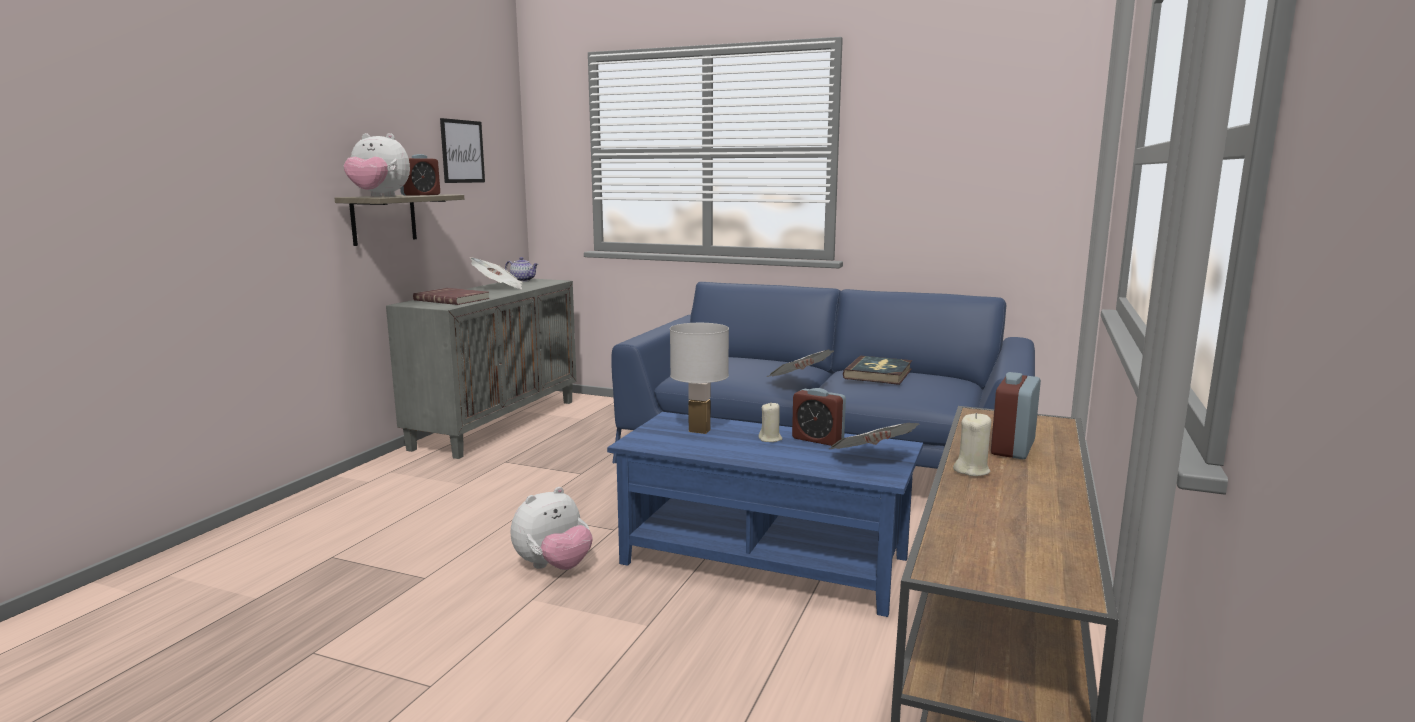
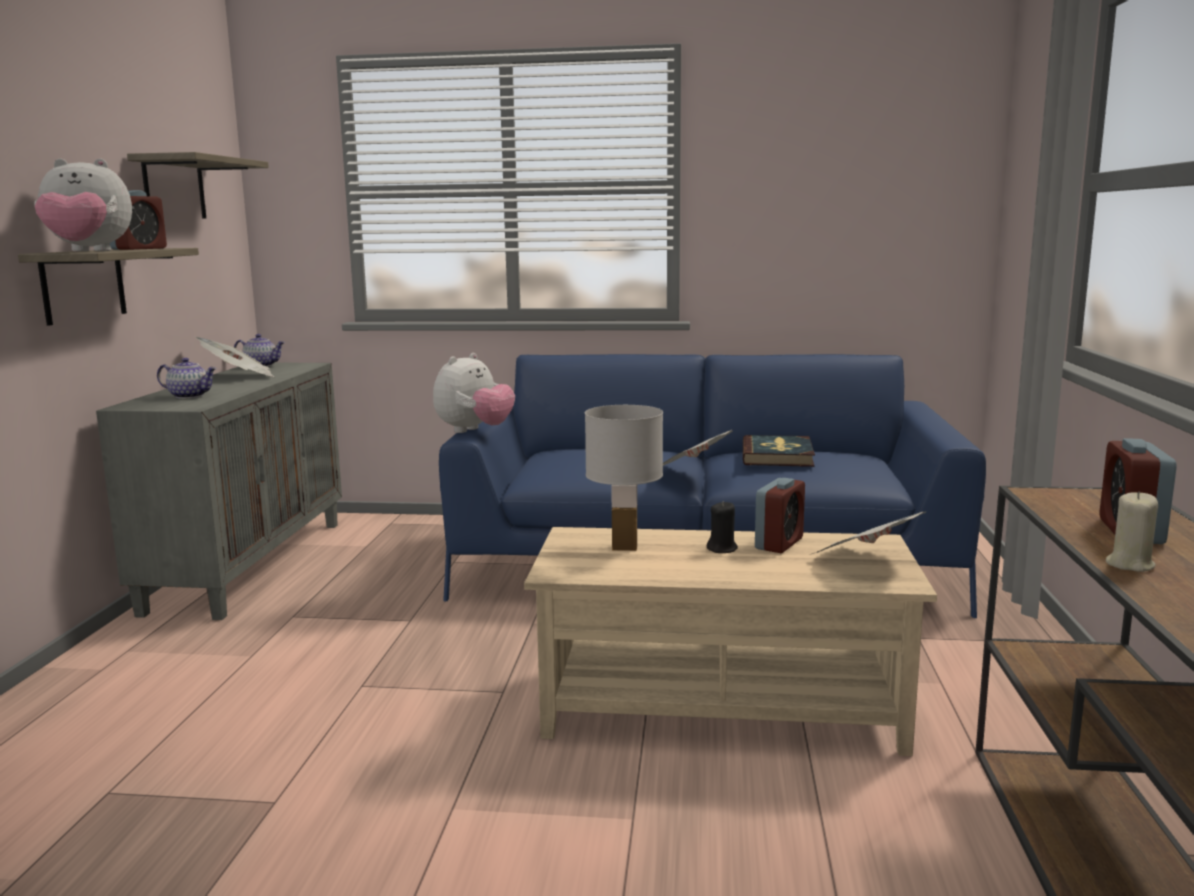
camera: 15 degrees left, 0 degrees up
(452, 299) = (190, 396): red book -> teapot
(462, 151) = (174, 188): picture -> shelf
(553, 567) = (454, 756): plush toy -> plush toy (474, 431)
(765, 560) = (722, 706): blue coffee table -> beige coffee table
(770, 439) = (722, 549): beige candle -> black candle
(817, 439) = (779, 543): alarm clock -> alarm clock turned 75 degrees counterclockwise

